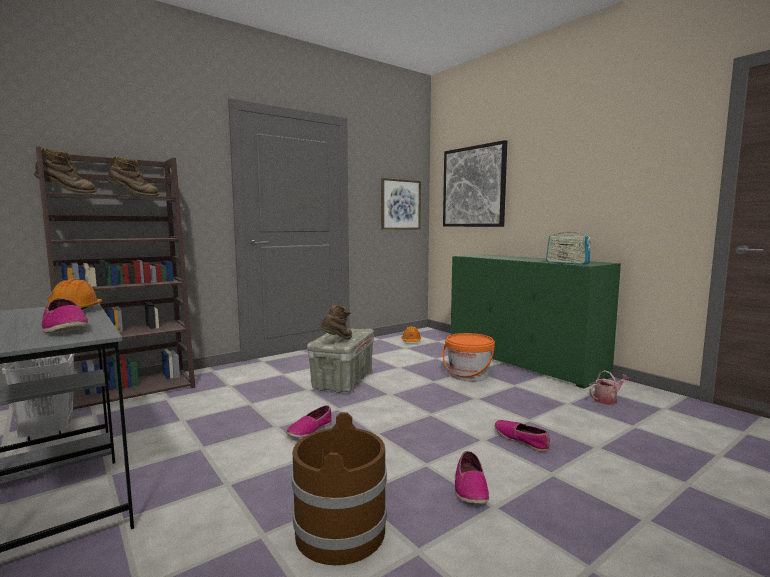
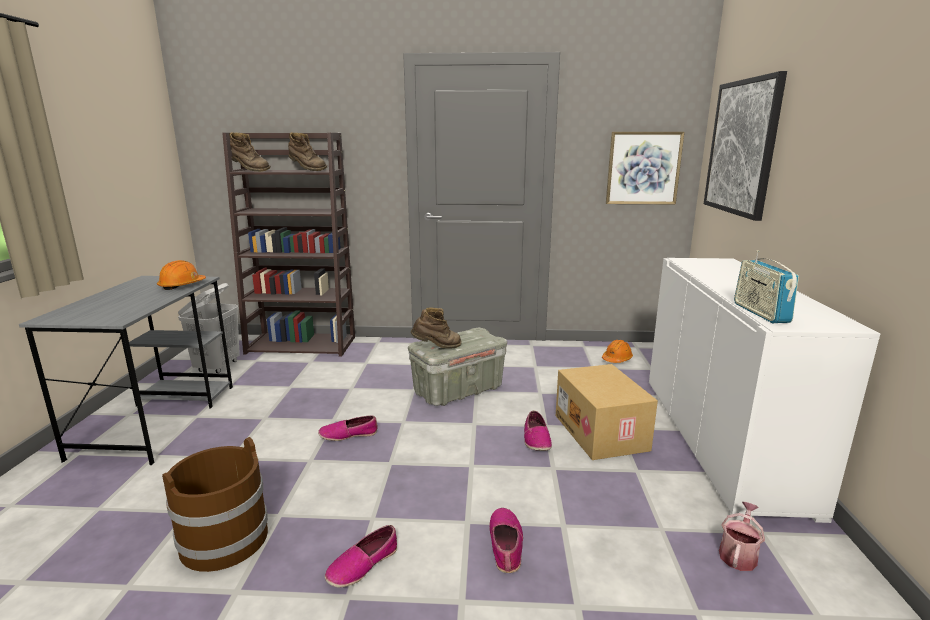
camera: 40 degrees right, 10 degrees up
(64, 328) = (126, 307): shoe -> shoe (536, 439)
(468, 375) = (602, 432): orange bucket -> cardboard box
(523, 361) = (720, 439): green cabinet -> white cabinet
(607, 400) = (738, 554): watering can -> watering can turned 75 degrees counterclockwise

